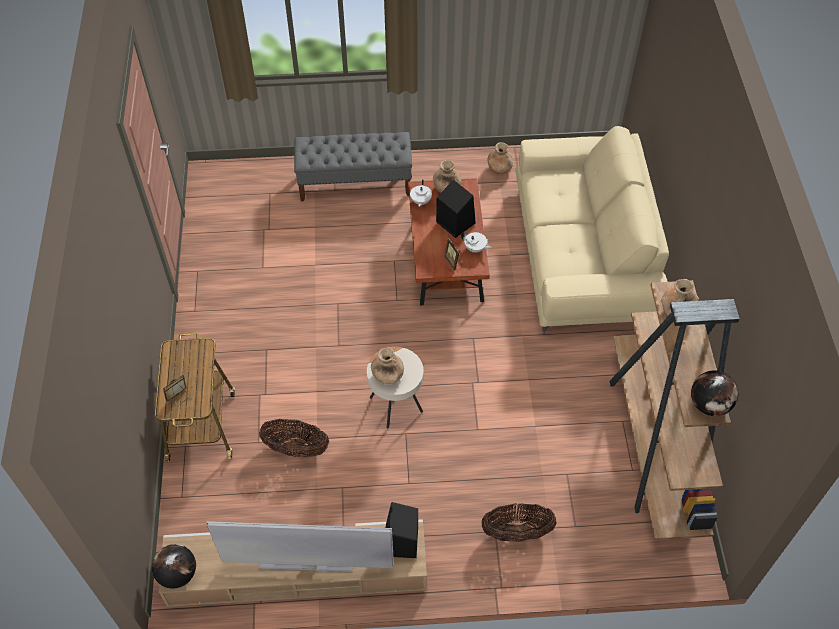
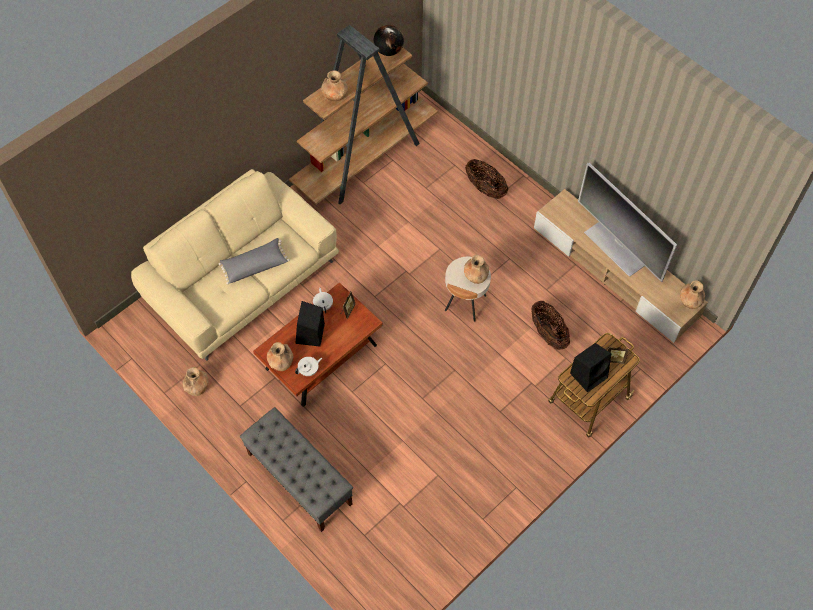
camera: 130 degrees left, 5 degrees up
(177, 574) = (690, 301): globe -> brown vase
(401, 542) = (560, 212): black speaker -> black speaker (589, 374)
(566, 228) = (254, 265): none -> grey pillow

